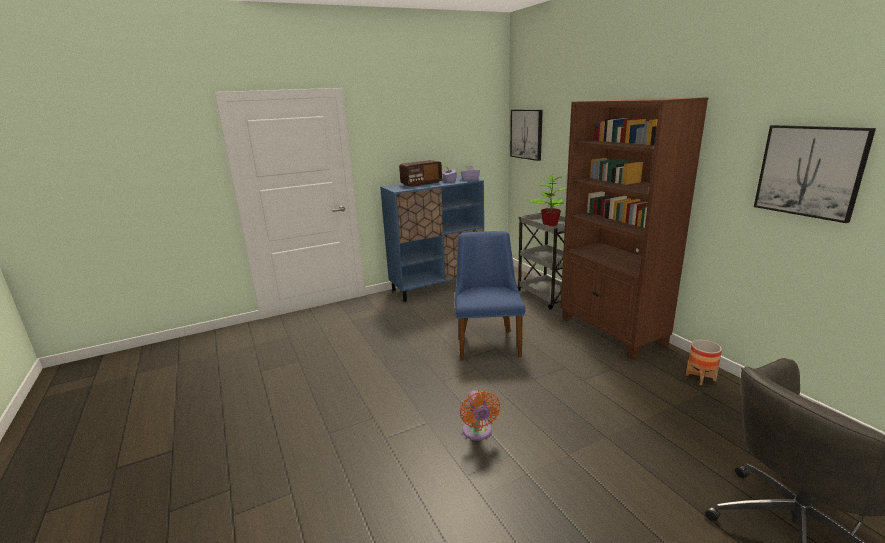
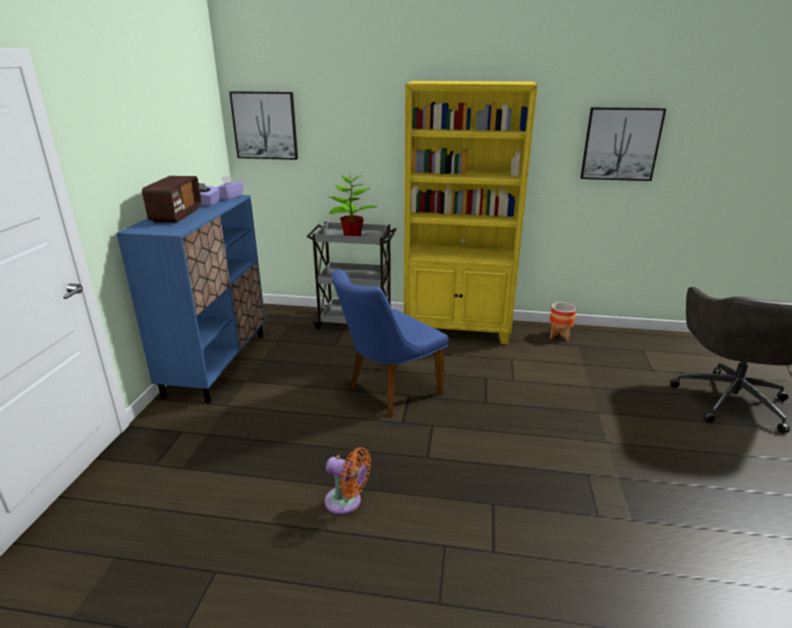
camera: 55 degrees left, 5 degrees up
(478, 432) = (539, 477): orange fan -> orange fan (346, 502)
(487, 340) = (387, 392): blue chair -> blue chair turned 75 degrees counterclockwise
(611, 332) = (458, 329): brown bookcase -> yellow bookcase

